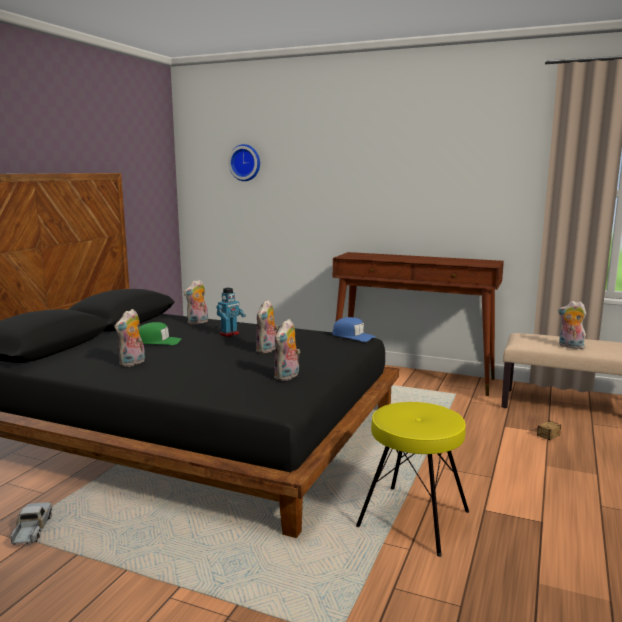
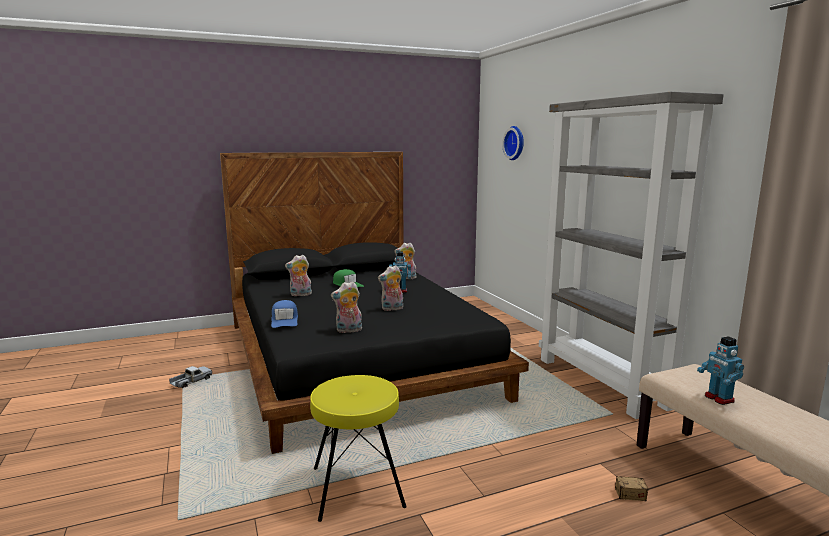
camera: 45 degrees right, 0 degrees up
(353, 336) = (480, 316): blue cap -> blue cap (285, 320)
(412, 376) = (602, 382): brown console table -> grey bookcase
(570, 346) = (718, 398): plush toy -> toy robot

